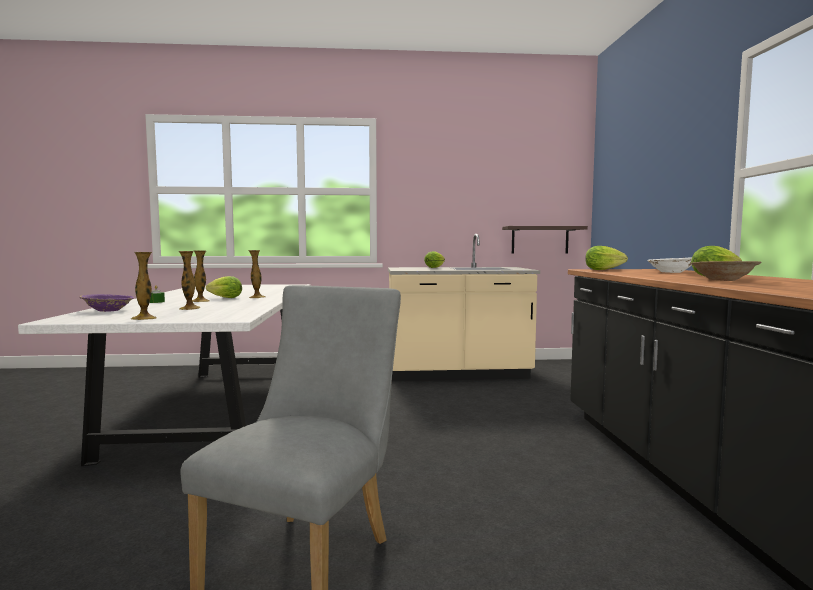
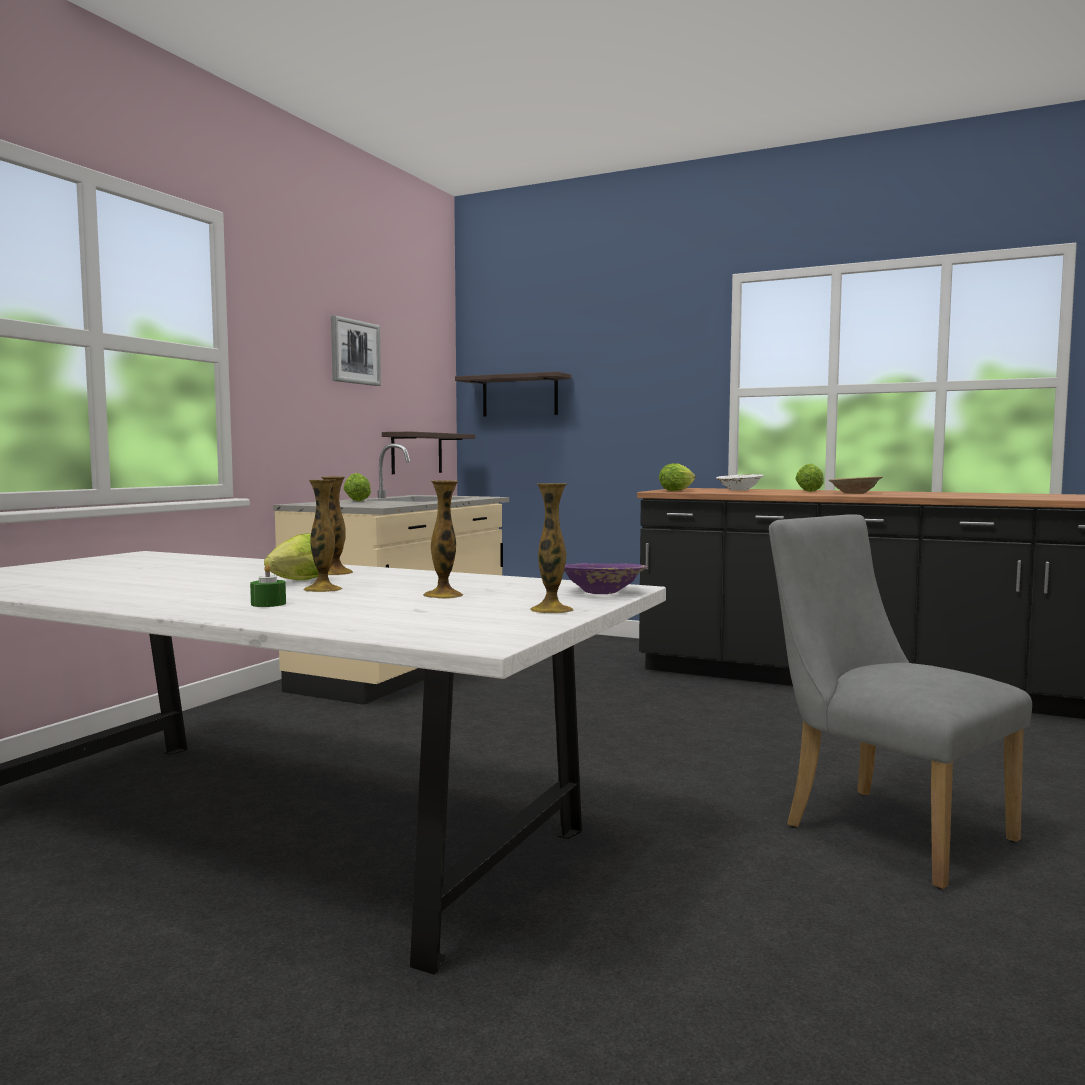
camera: 60 degrees left, 0 degrees up
(108, 310) = (371, 622): purple bowl -> purple bowl (602, 592)
(478, 179) = (354, 352): none -> picture
(616, 195) = (520, 396): none -> shelf

